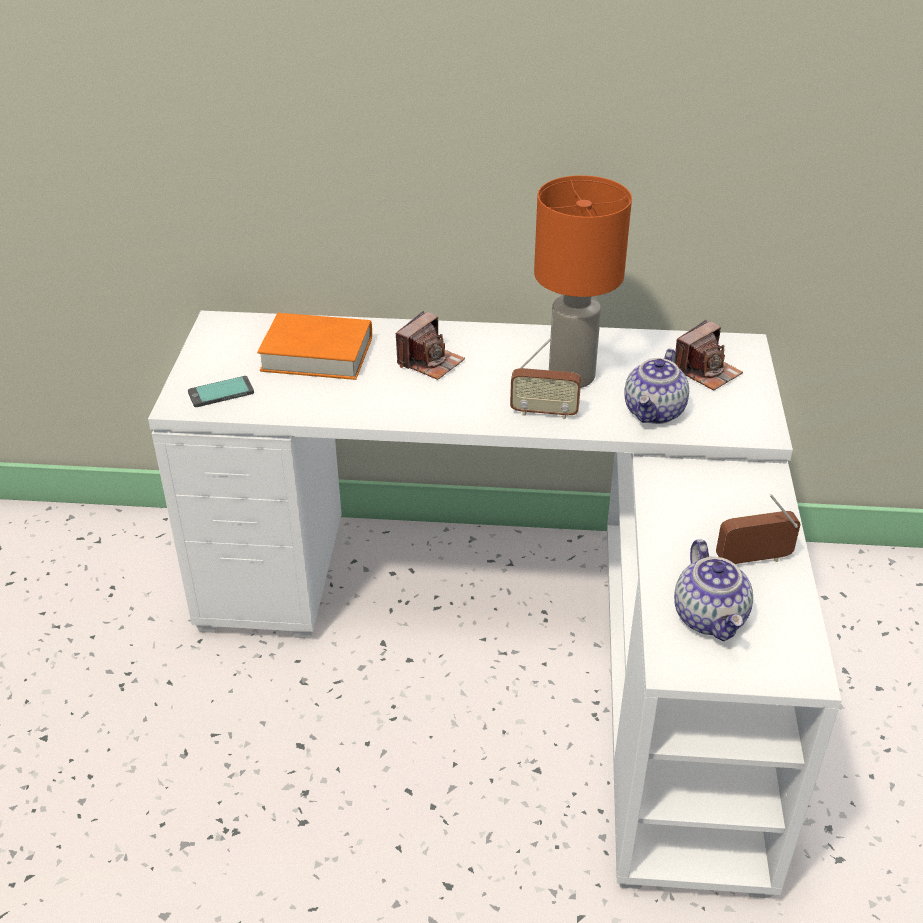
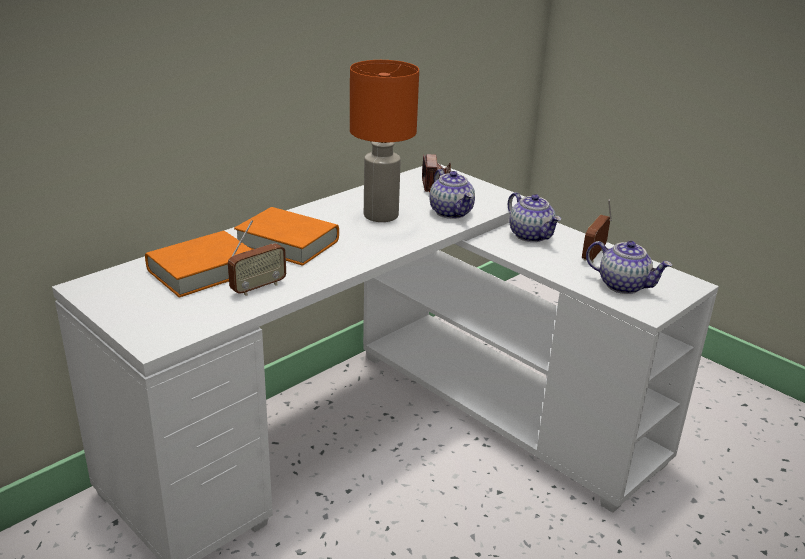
camera: 50 degrees left, 10 degrees down
(221, 393) = (174, 322): phone -> none
(430, 362) = (287, 243): camera -> orange book
(544, 412) = (400, 237): radio -> radio (258, 287)
(724, 492) = (531, 236): none -> teapot

